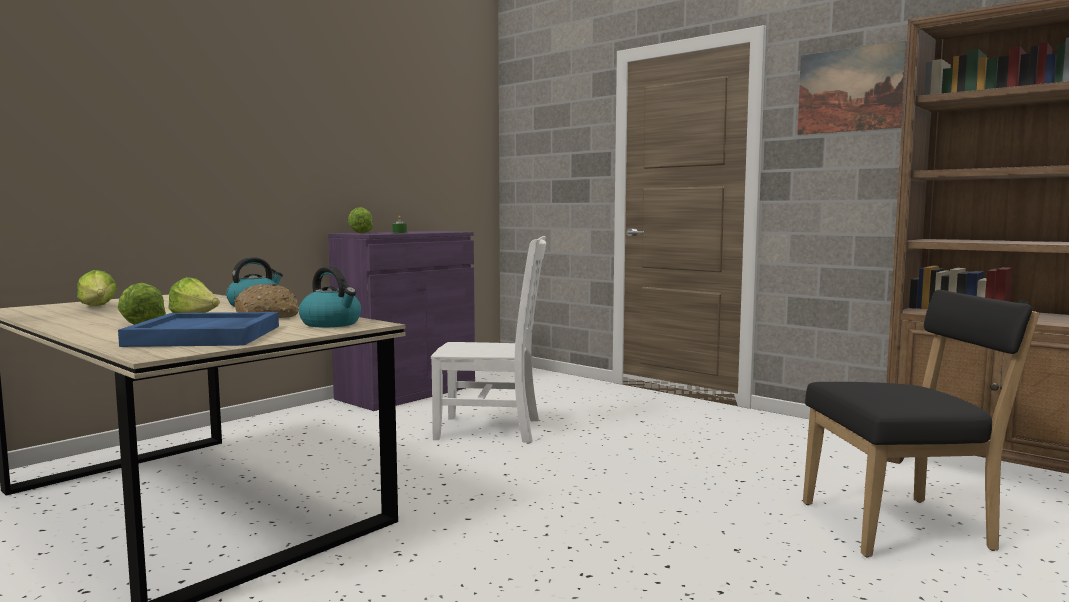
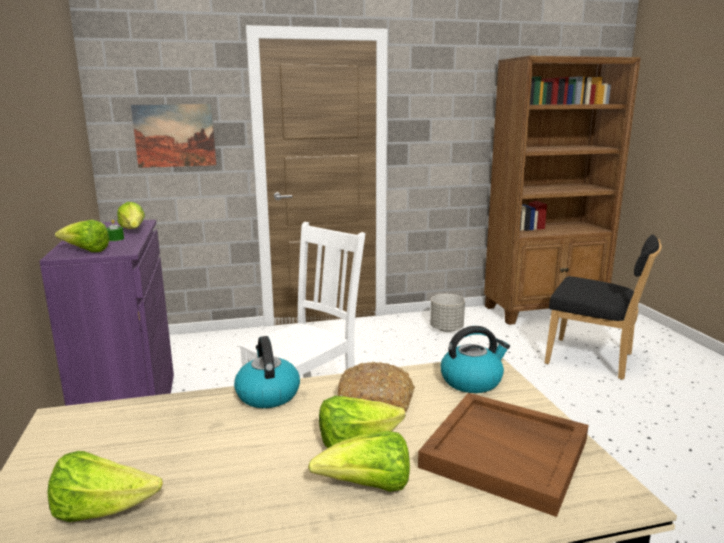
camera: 55 degrees left, 10 degrees up
(206, 336) = (507, 453): blue tray -> brown tray
(430, 232) = (133, 230): none -> lettuce
(784, 437) = (446, 329): none -> grey planter
(849, 90) = (447, 88): picture -> picture (175, 135)
(903, 526) = (593, 360): black chair -> black chair turned 90 degrees clockwise

